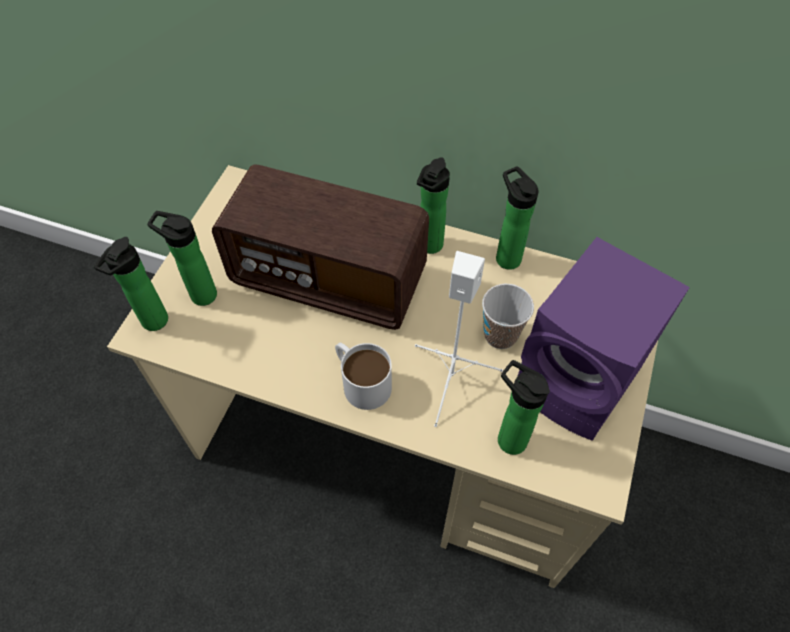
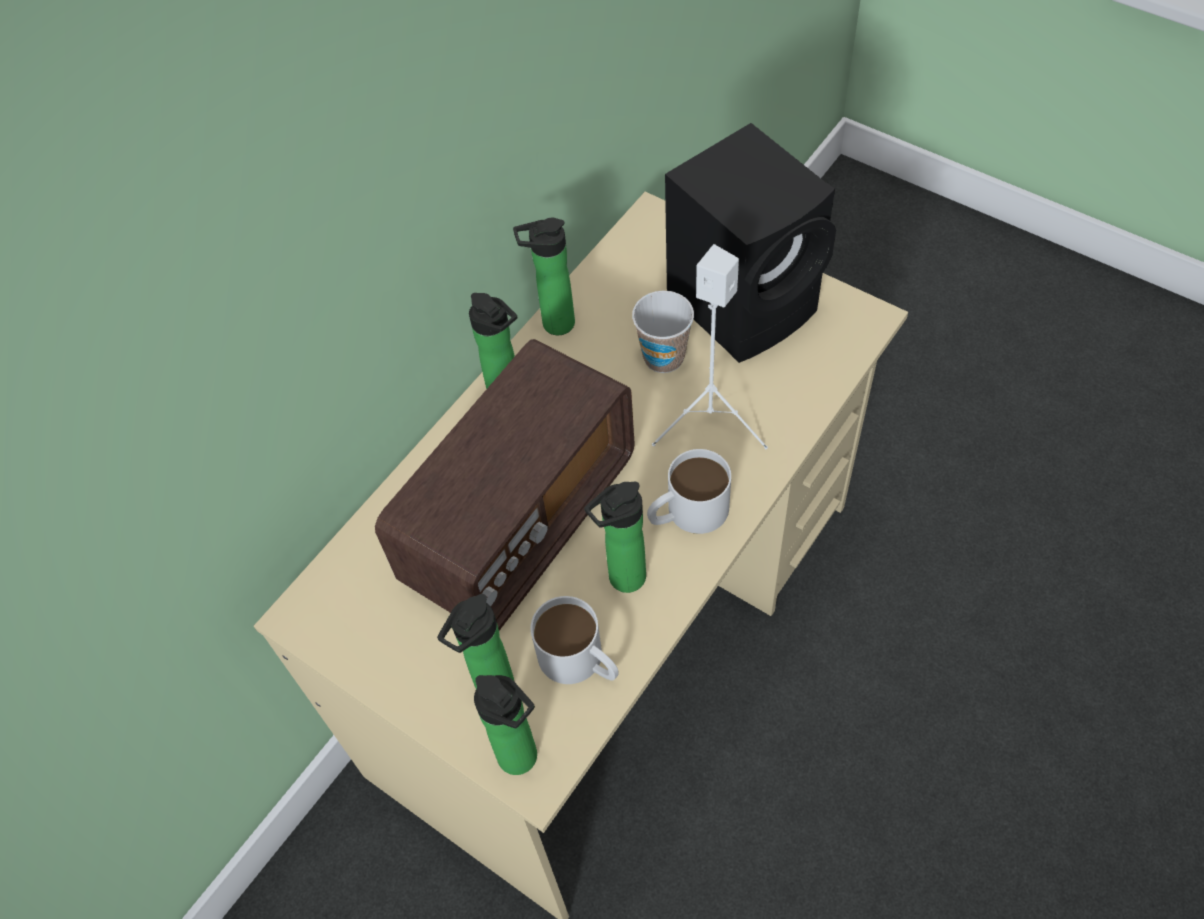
camera: 70 degrees left, 0 degrees up
(227, 339) = (580, 661): none -> white mug
(507, 438) = (796, 383): bottle -> bottle (622, 580)
(579, 384) = (746, 302): purple speaker -> black speaker

